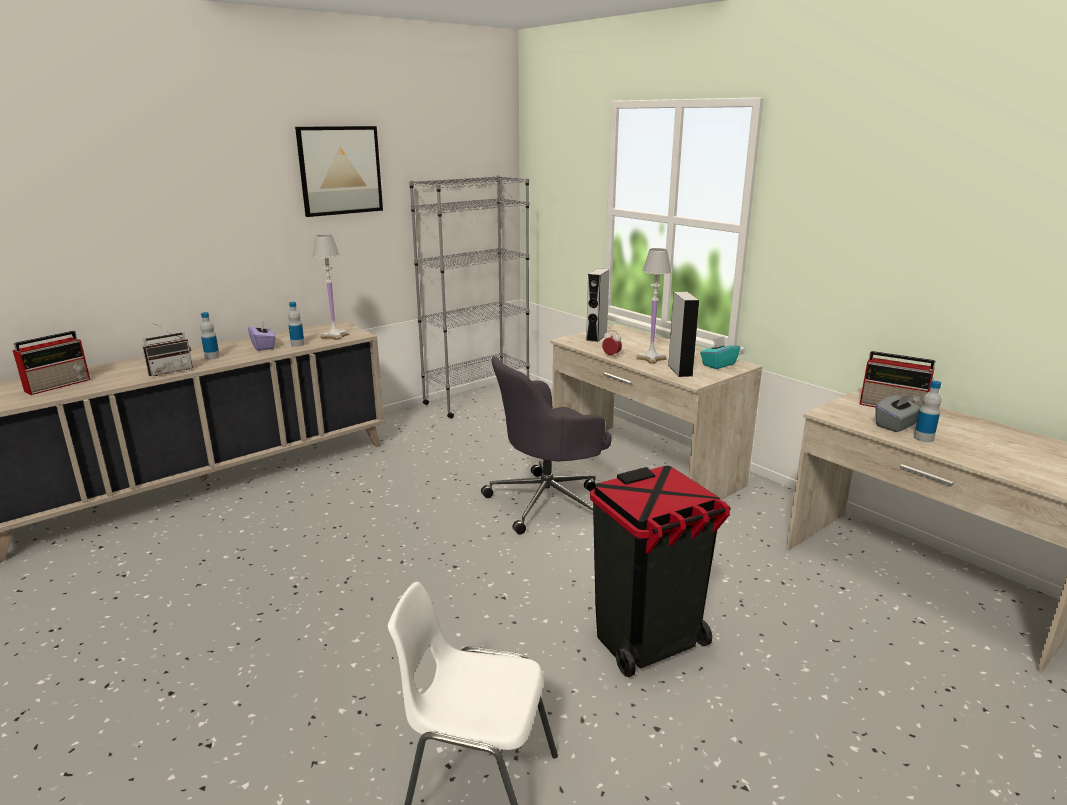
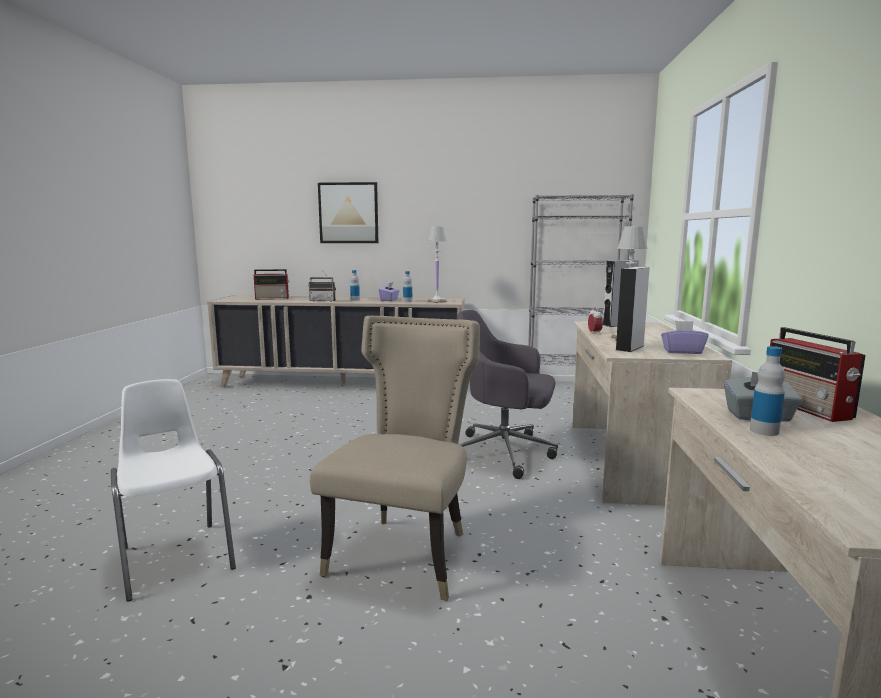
camera: 45 degrees right, 10 degrees down
(340, 170) = (477, 188): picture -> picture (348, 213)
(648, 642) = (405, 552): black trash can -> beige chair
(718, 364) = (682, 351): turquoise tissue box -> purple tissue box

